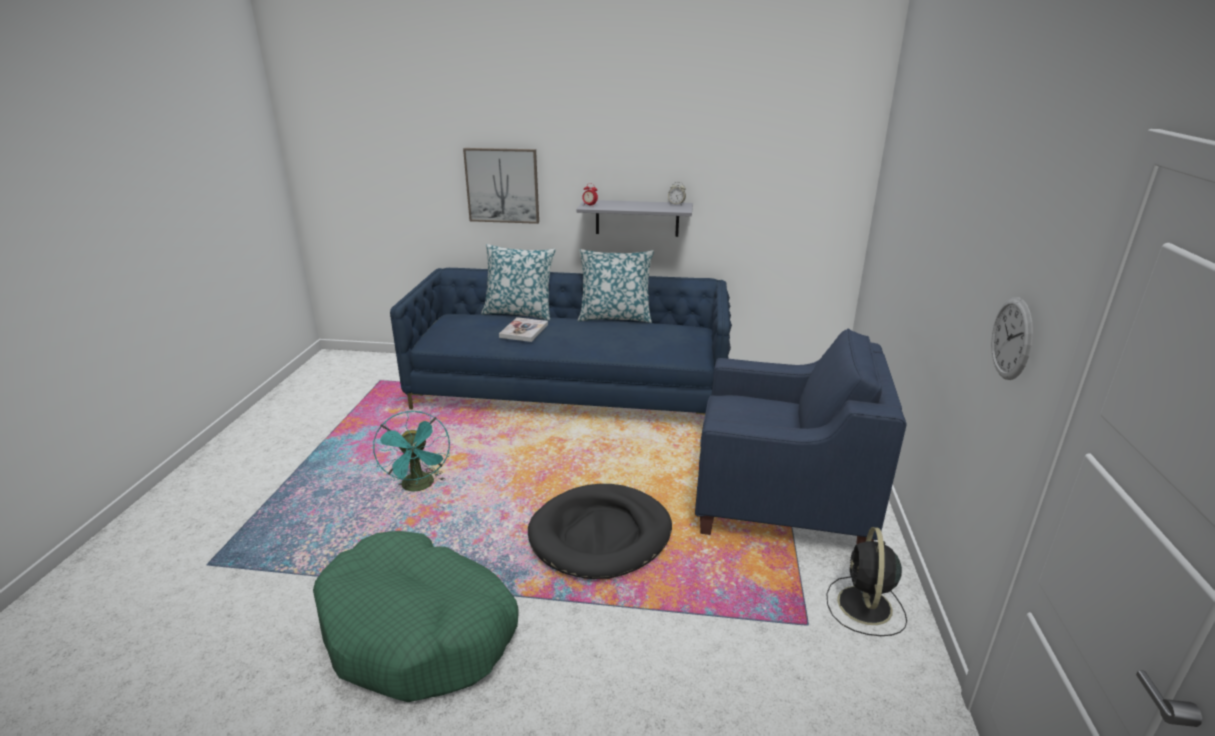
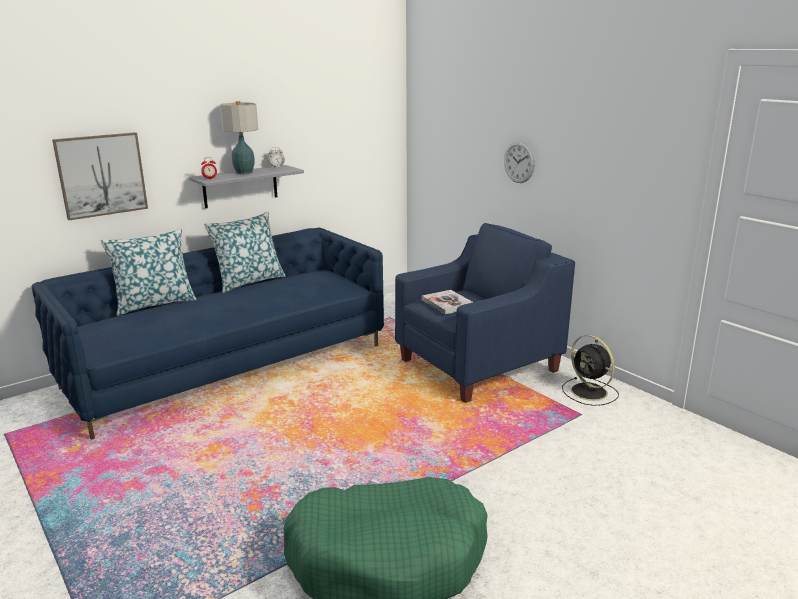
camera: 45 degrees left, 5 degrees down
(419, 487) = (215, 484): turquoise fan -> none
(524, 331) = (189, 313): book -> book (448, 303)
(600, 535) = (409, 436): black dog bed -> none
(634, 204) = (244, 172): none -> table lamp
(1011, 338) = (643, 182): wall clock -> wall clock (519, 162)

